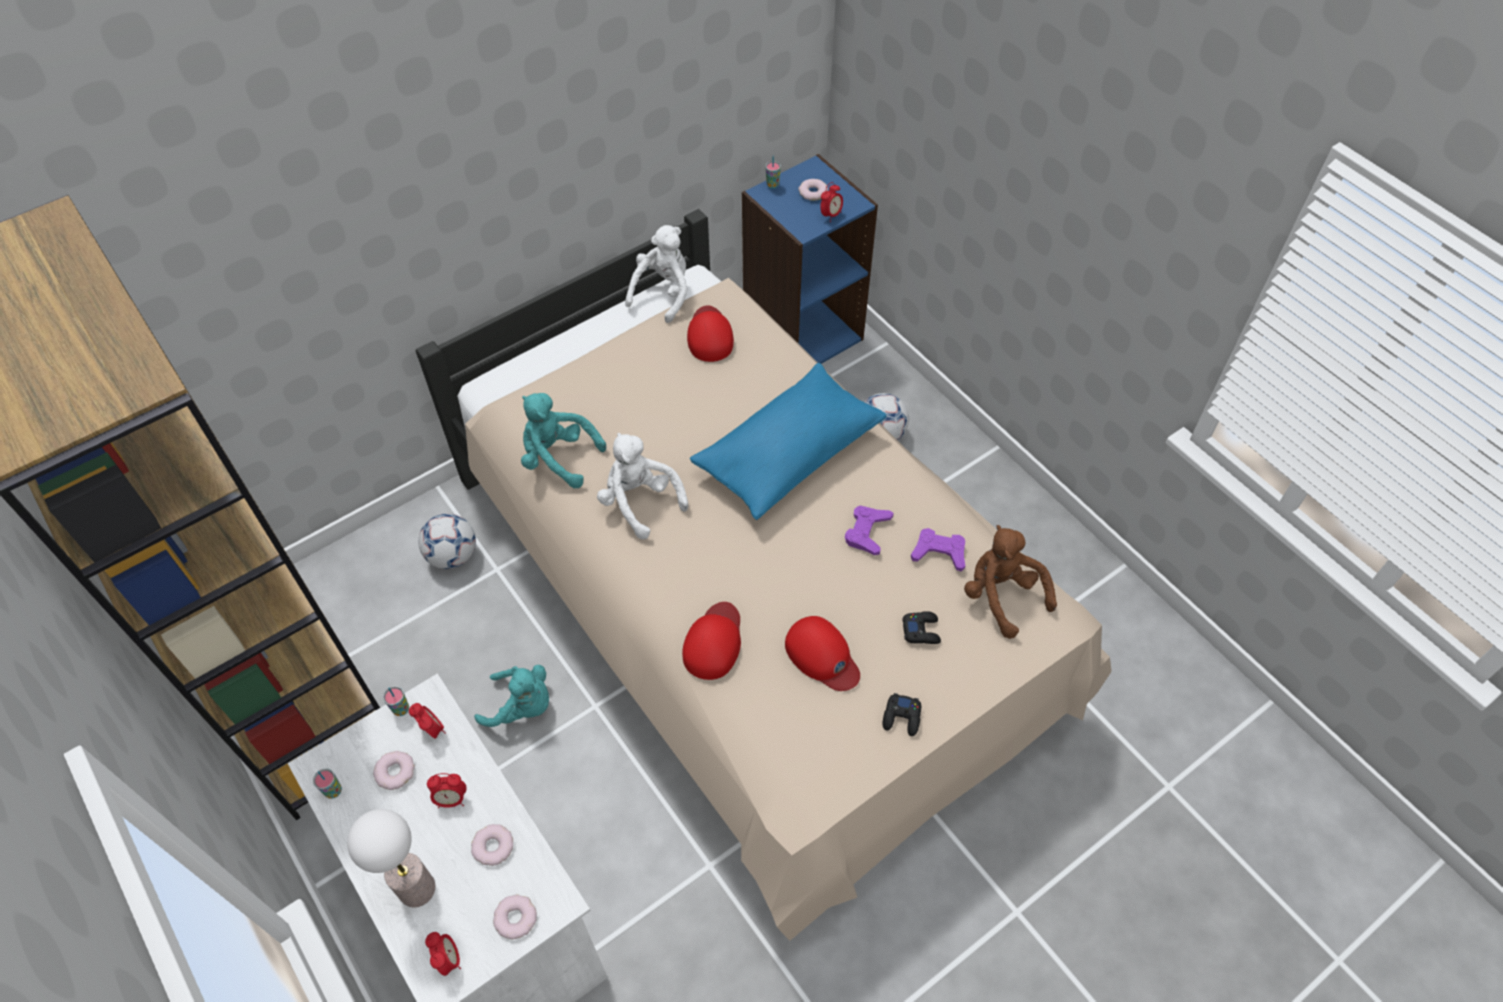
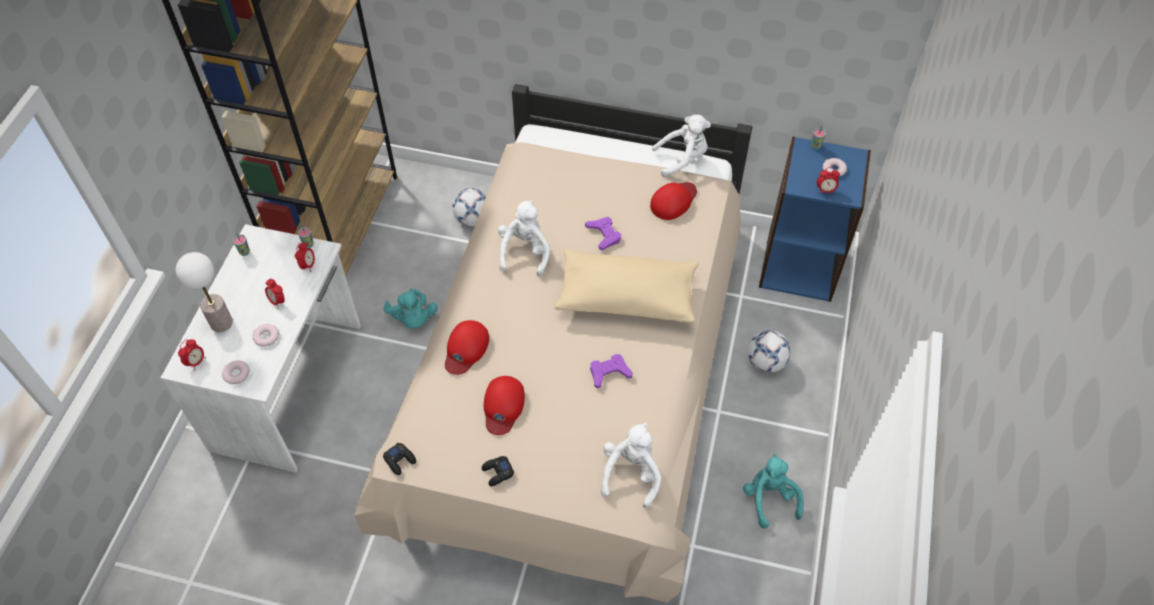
camera: 50 degrees right, 0 degrees up
(395, 772) = (274, 268): donut -> none
(558, 458) = (518, 196): turquoise plush toy -> turquoise plush toy (769, 499)
(714, 642) = (466, 349): red cap -> red cap turned 135 degrees clockwise
(788, 454) = (626, 297): blue pillow -> beige pillow
(921, 630) = (565, 445): black game controller -> black game controller (400, 460)
(939, 552) = (630, 419): purple game controller -> purple game controller (604, 235)
(1001, 596) = (631, 473): brown plush toy -> white plush toy

